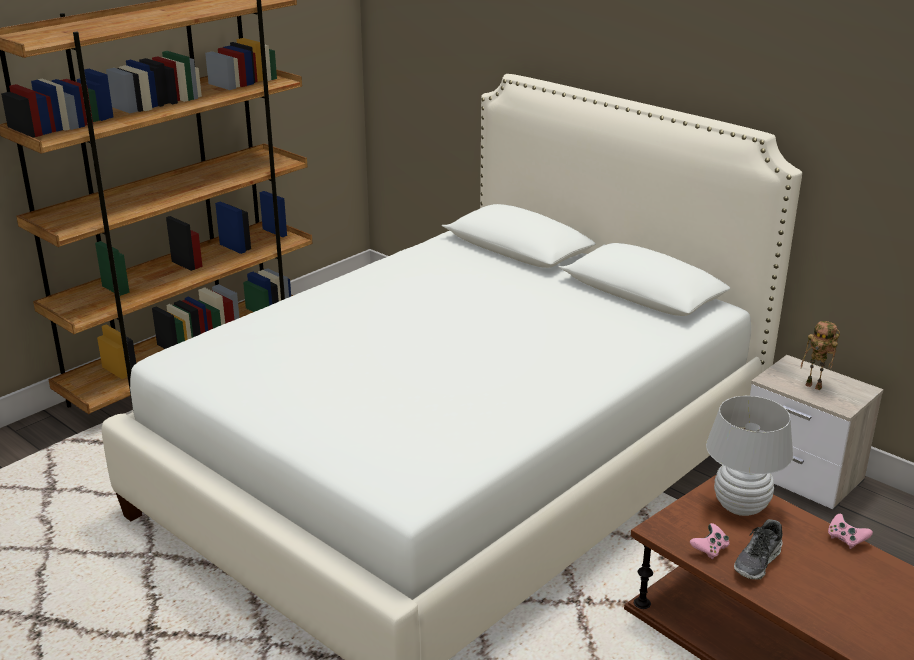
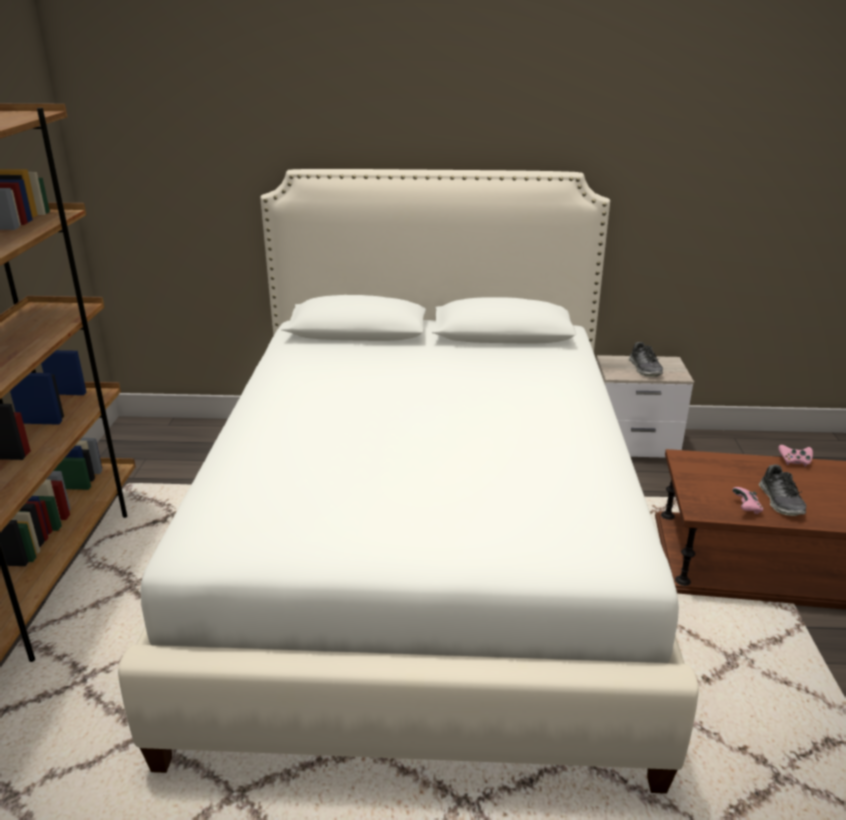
camera: 40 degrees left, 0 degrees up
(740, 506) = (714, 469): white table lamp -> none
(815, 386) = (645, 369): toy robot -> shoe

